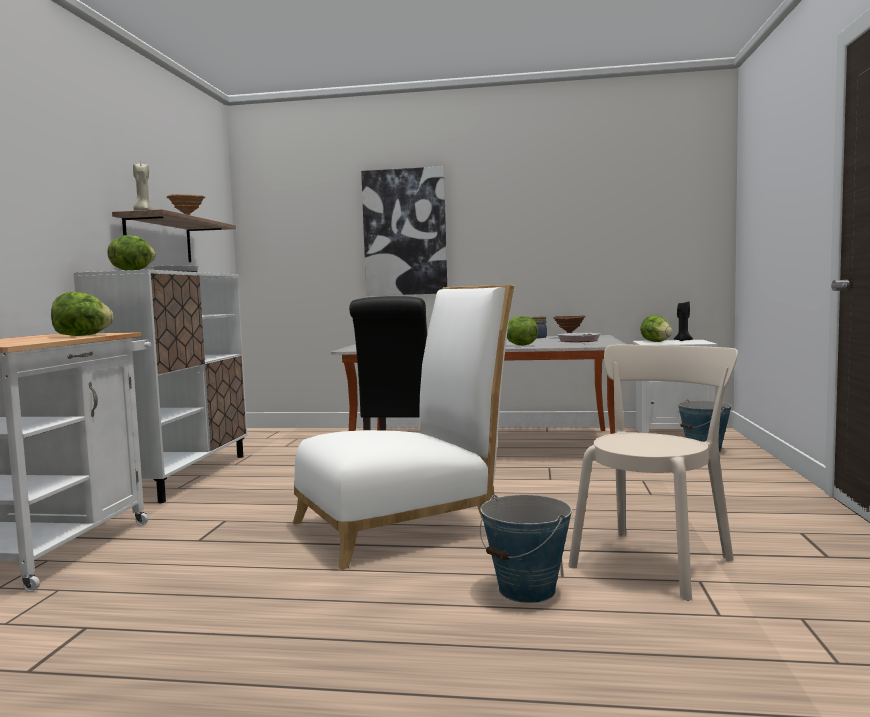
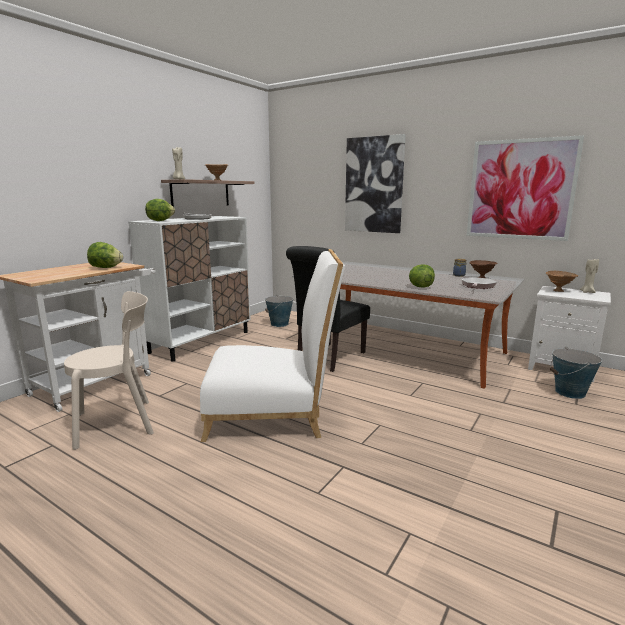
camera: 25 degrees right, 10 degrees up
(527, 590) = (282, 497): bucket -> bucket (279, 324)
(592, 231) = (520, 189): none -> picture
(654, 560) = (398, 500): beige chair -> beige chair (120, 422)
(656, 342) = (559, 291): lettuce -> brown bowl
(683, 340) = (587, 292): black candle -> beige candle

